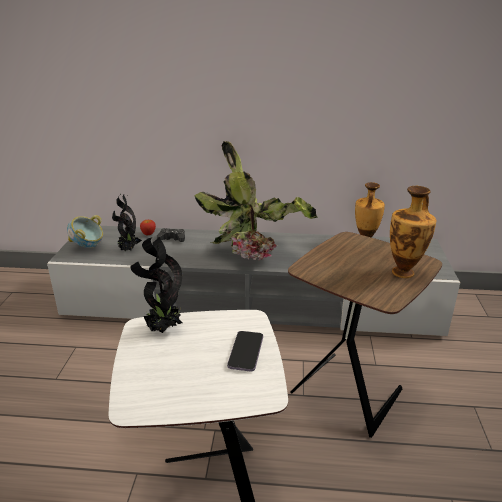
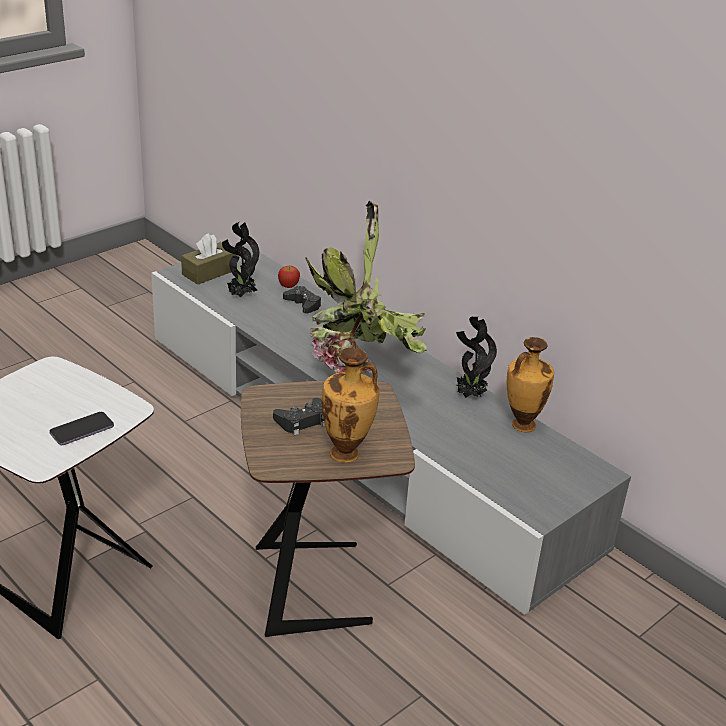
camera: 40 degrees right, 5 degrees up
(88, 247) = (209, 272): bowl -> brown tissue box
(163, 329) = (60, 377): potted plant -> potted plant (469, 395)
(352, 269) = (302, 421): none -> black game controller

